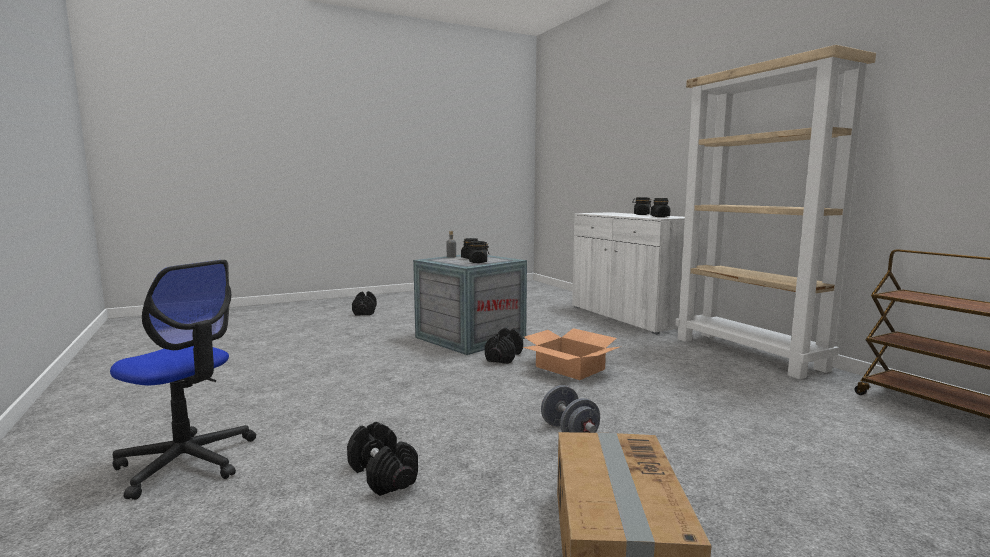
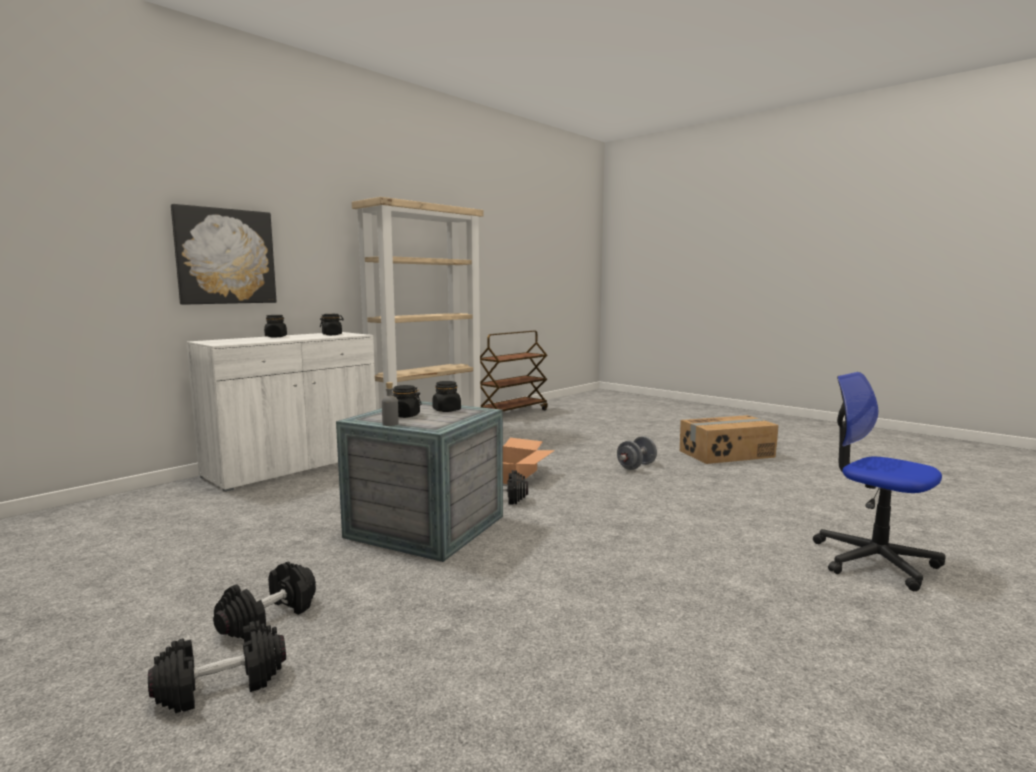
camera: 110 degrees left, 0 degrees up
(187, 462) = (874, 561): office chair -> office chair turned 45 degrees counterclockwise
(383, 475) = (759, 497): black dumbbell -> black dumbbell (268, 618)
(638, 153) = (225, 256): none -> picture

